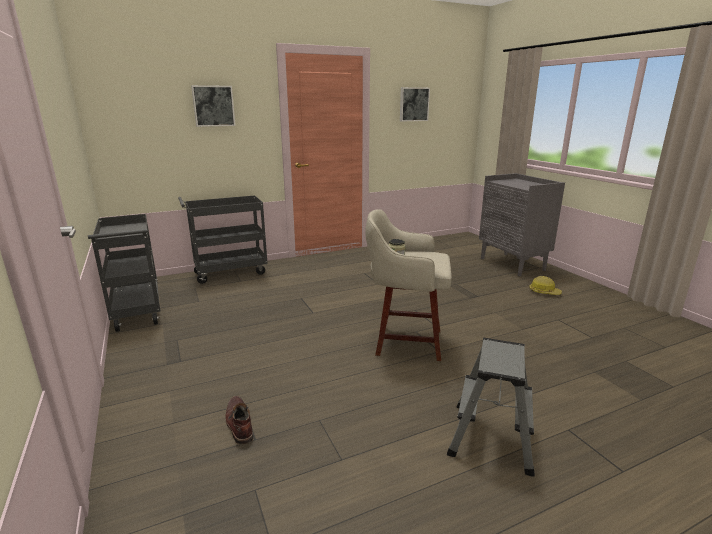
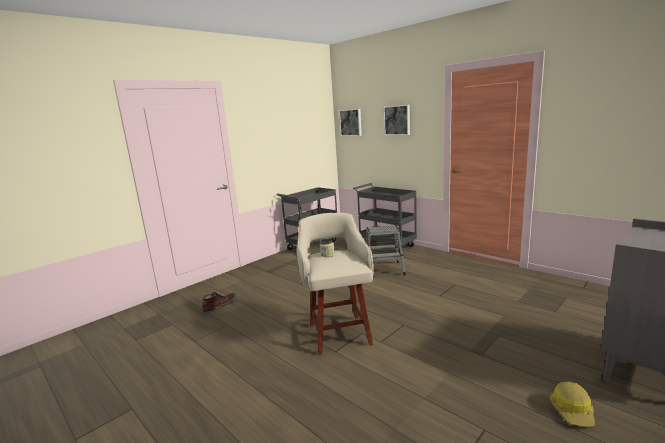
camera: 70 degrees right, 5 degrees down
(413, 104) = (610, 109): picture -> picture (351, 122)
(491, 437) = (222, 396): grey step ladder -> grey step ladder (384, 269)

